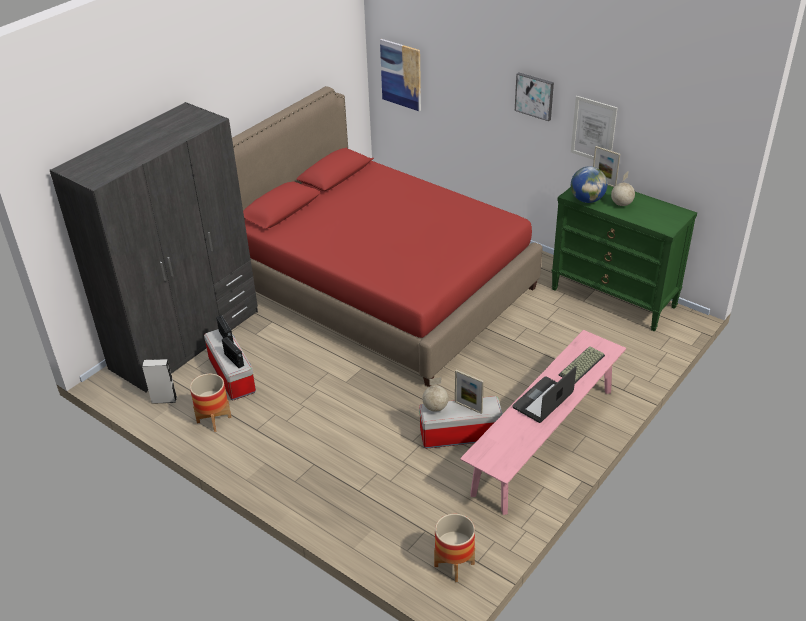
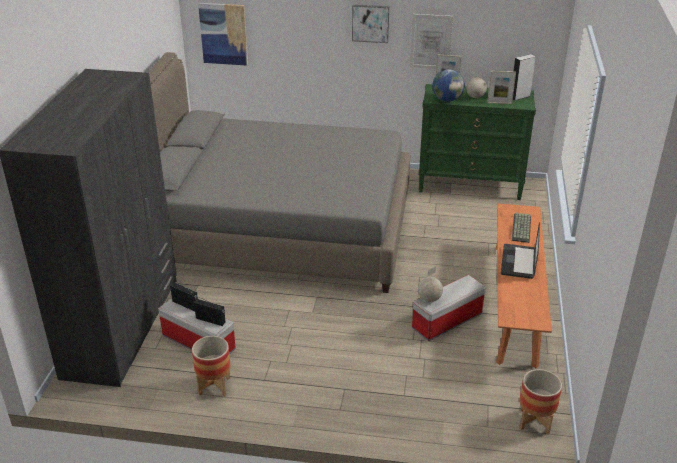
camera: 30 degrees left, 5 degrees down
(164, 399) = (146, 386): grey speaker -> grey speaker (520, 97)
(382, 288) = (277, 229): red bed -> grey bed
(468, 407) = (455, 290): picture frame -> picture frame (499, 103)
(544, 441) = (515, 302): pink bench -> orange bench

